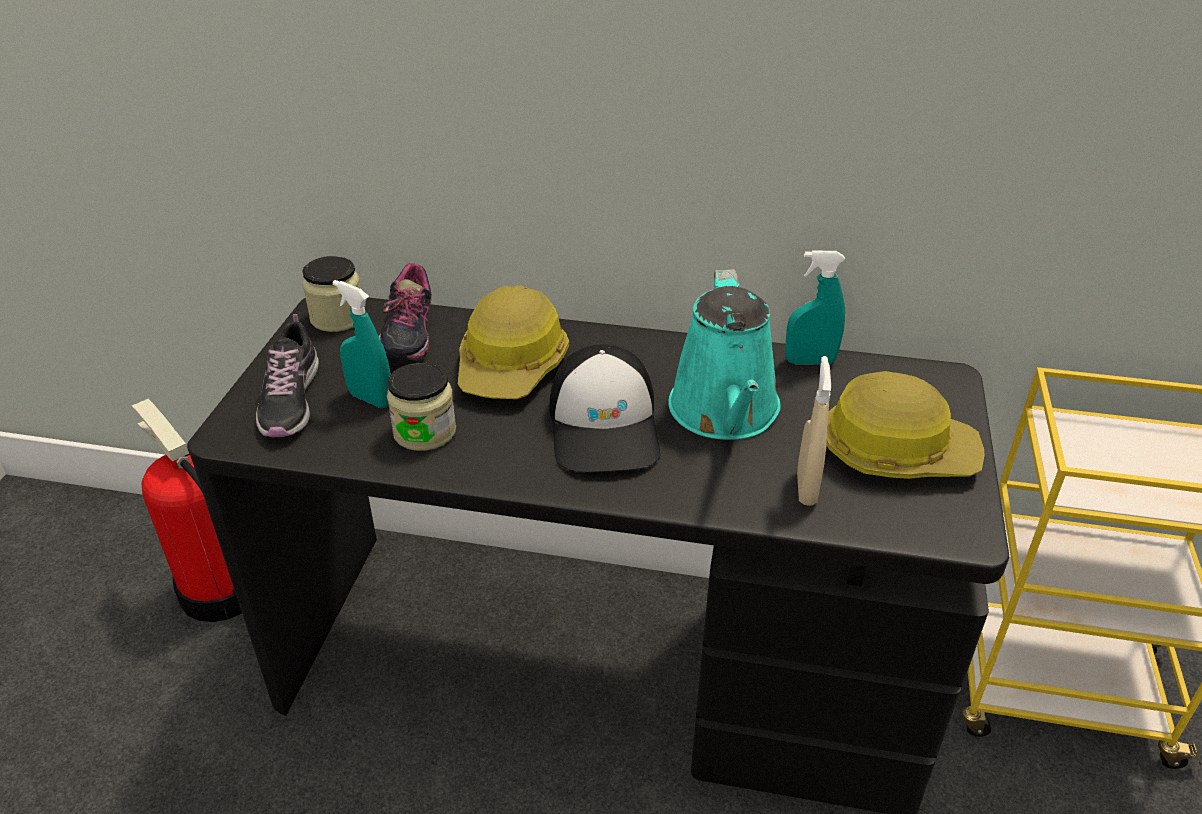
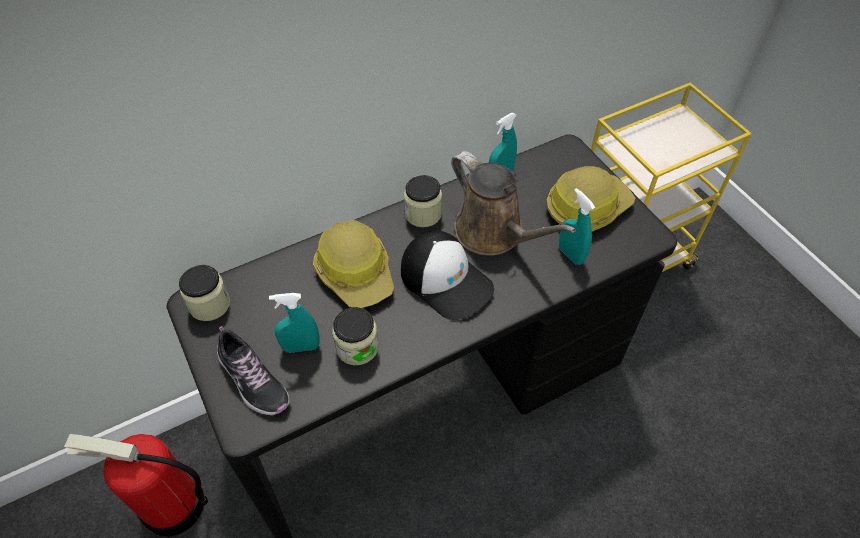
camera: 40 degrees left, 15 degrees up
(406, 338) = (272, 292): shoe -> none
(659, 352) = (423, 214): none -> jar
(725, 413) = (494, 233): turquoise watering can -> brown watering can
(806, 488) = (570, 254): beige spray bottle -> turquoise spray bottle

